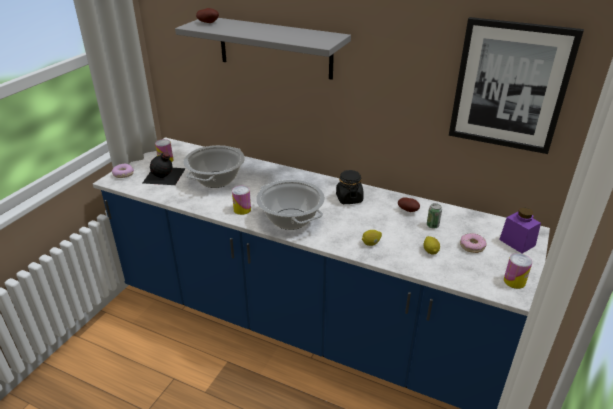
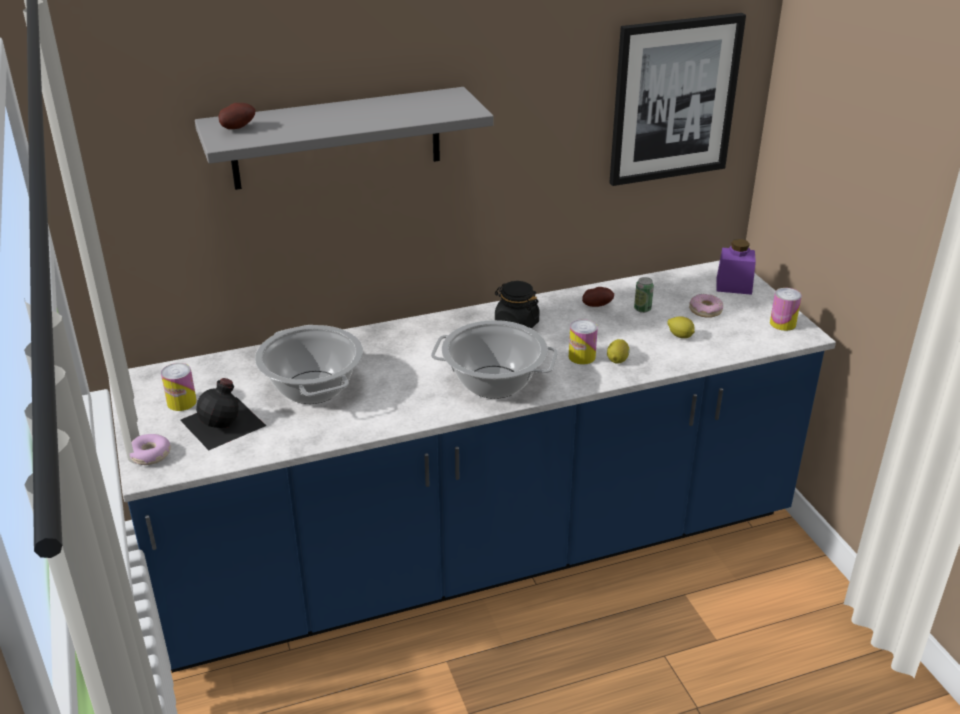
camera: 45 degrees left, 0 degrees up
(242, 209) = (417, 404): can -> can (581, 357)

